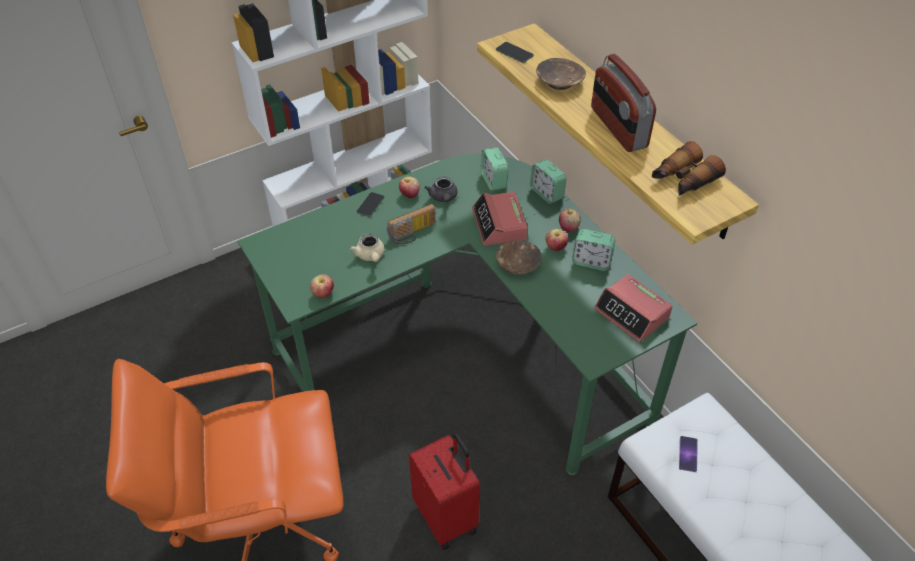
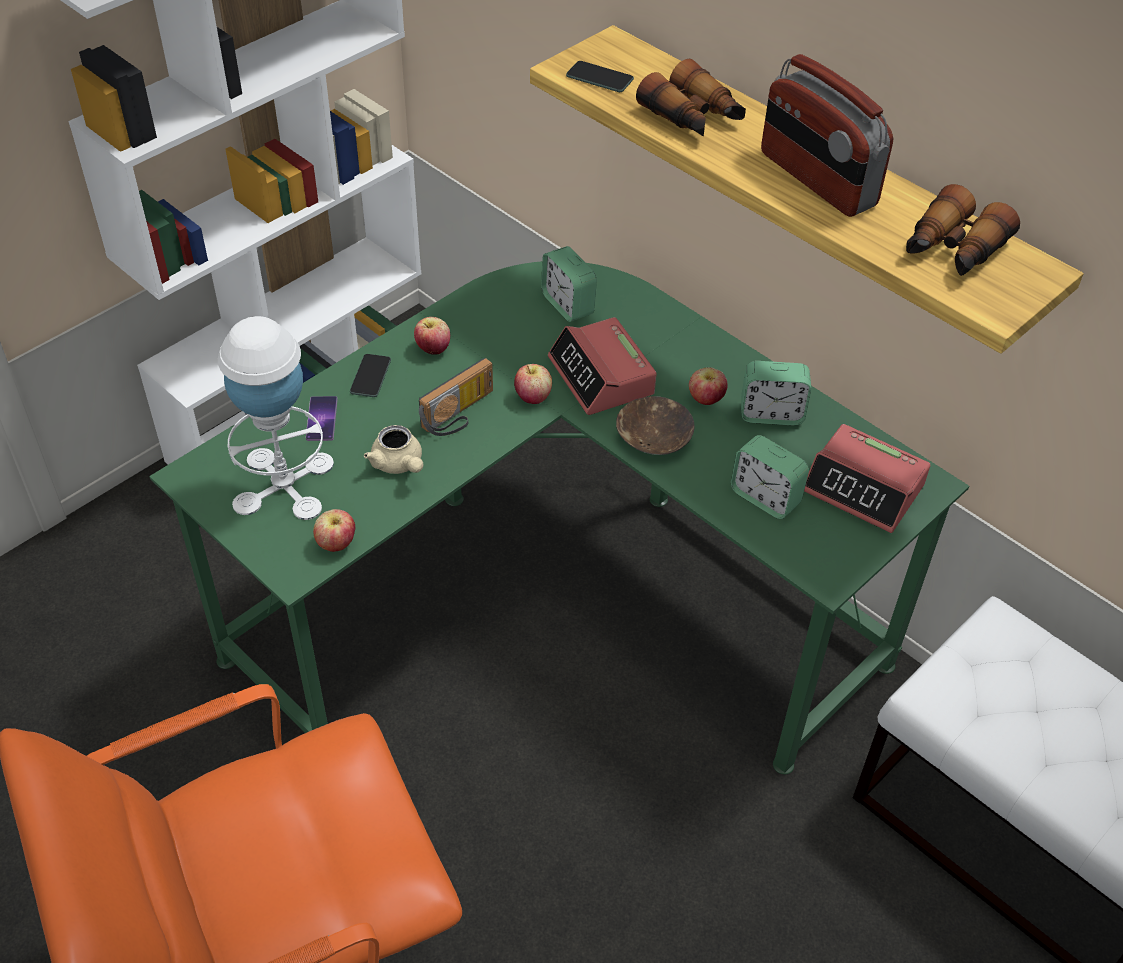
camera: 15 degrees left, 0 degrees up
(305, 256) = (283, 484): none -> white table lamp
(443, 198) = (493, 346): grey teapot -> none
(447, 517) = (603, 888): red suitcase -> none
(546, 193) = (662, 312): alarm clock -> alarm clock (765, 497)
(559, 82) = (693, 117): brown bowl -> binoculars
(568, 228) = (716, 364): apple -> apple (533, 397)
(688, 454) = (996, 701): phone -> phone (321, 419)

